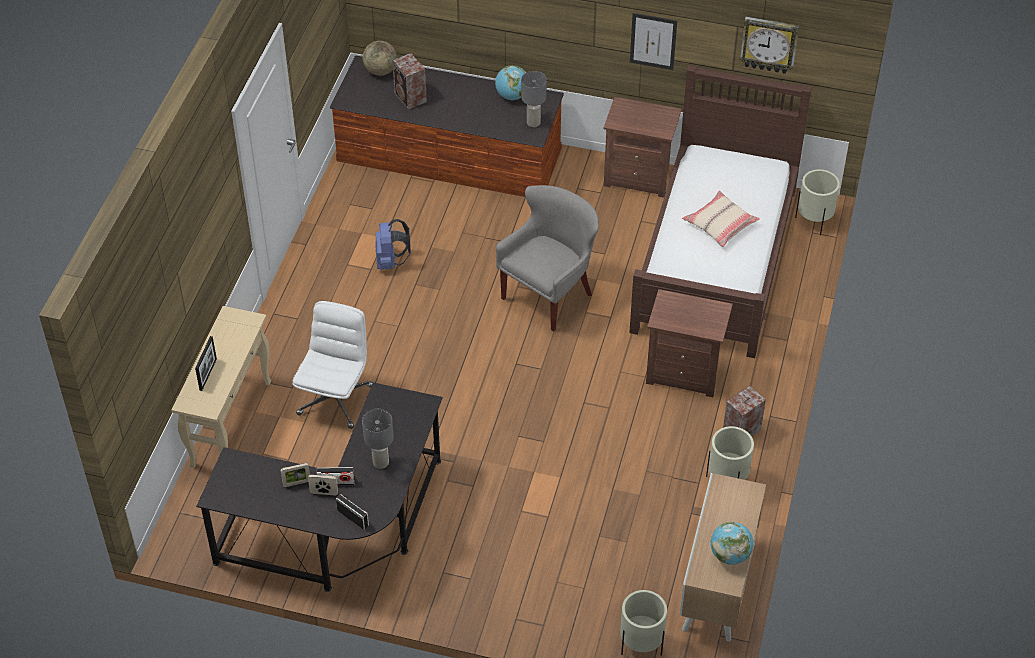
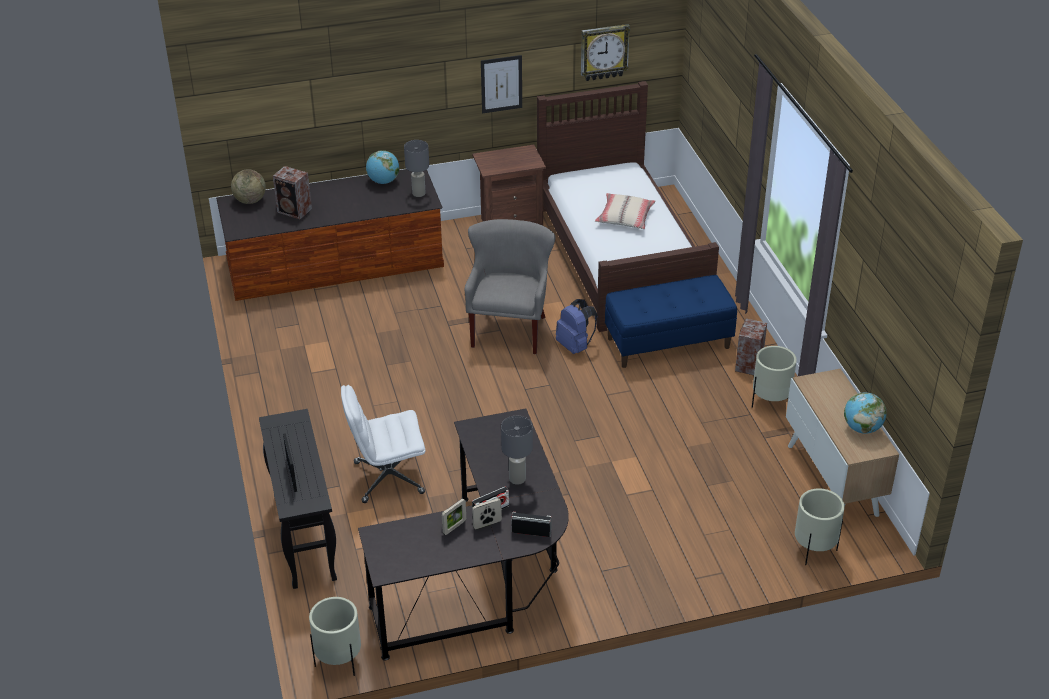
camera: 30 degrees left, 10 degrees down
(231, 423) = (304, 537): beige console table -> black console table
(335, 399) = (388, 478): white office chair -> white office chair turned 90 degrees counterclockwise
(391, 261) = (349, 356): blue backpack -> blue backpack (575, 346)
(684, 373) = (668, 342): brown nightstand -> blue bench
(814, 221) = (672, 206): beige planter -> beige planter (339, 661)

